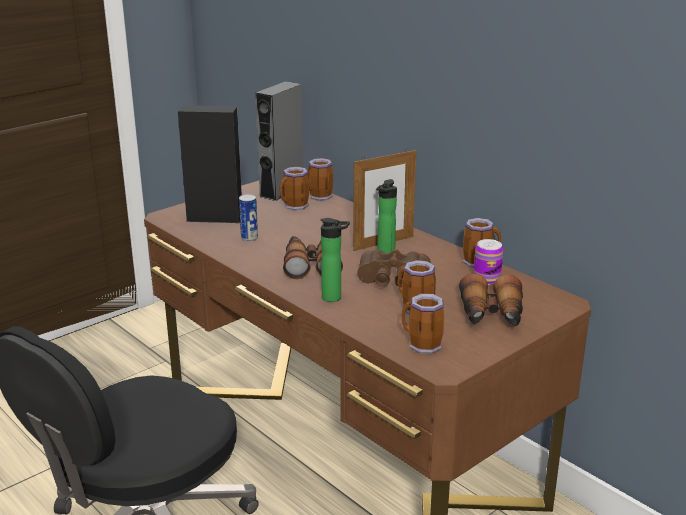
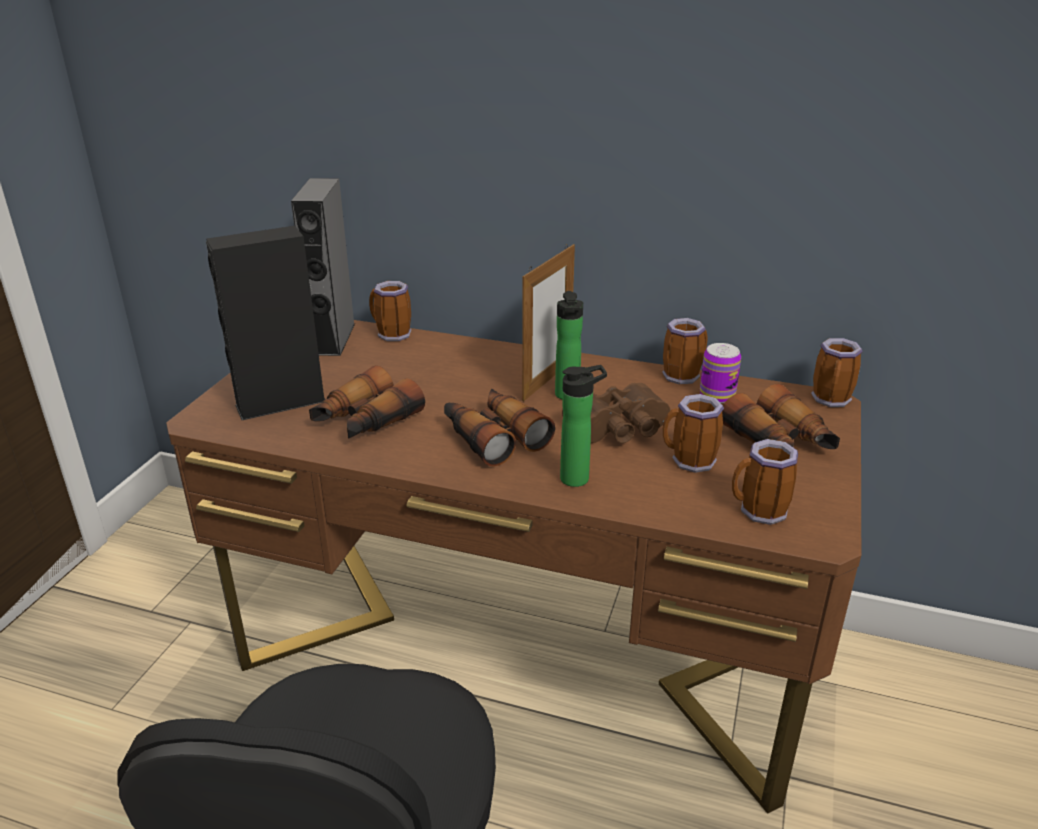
camera: 30 degrees left, 5 degrees up
(249, 238) = (365, 421): can -> binoculars
(294, 207) = (376, 358): mug -> mug (832, 401)

